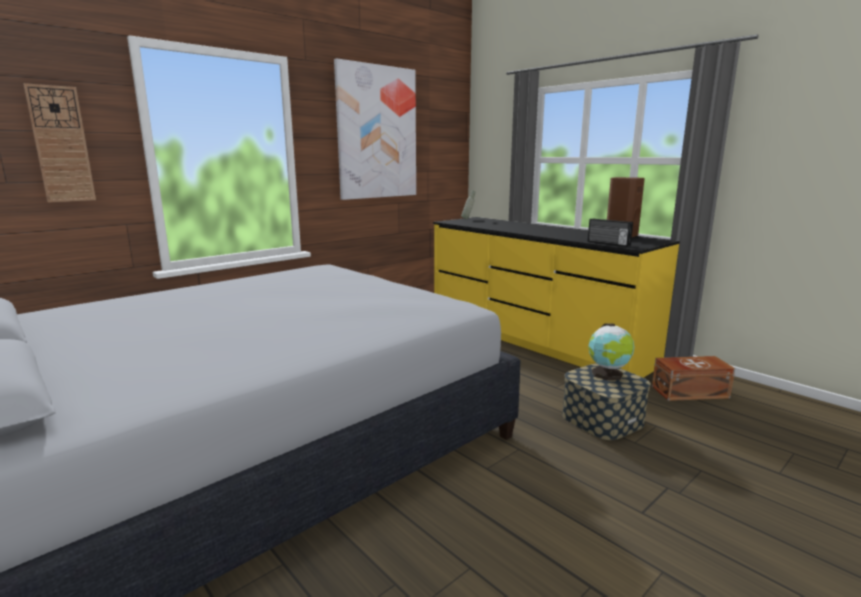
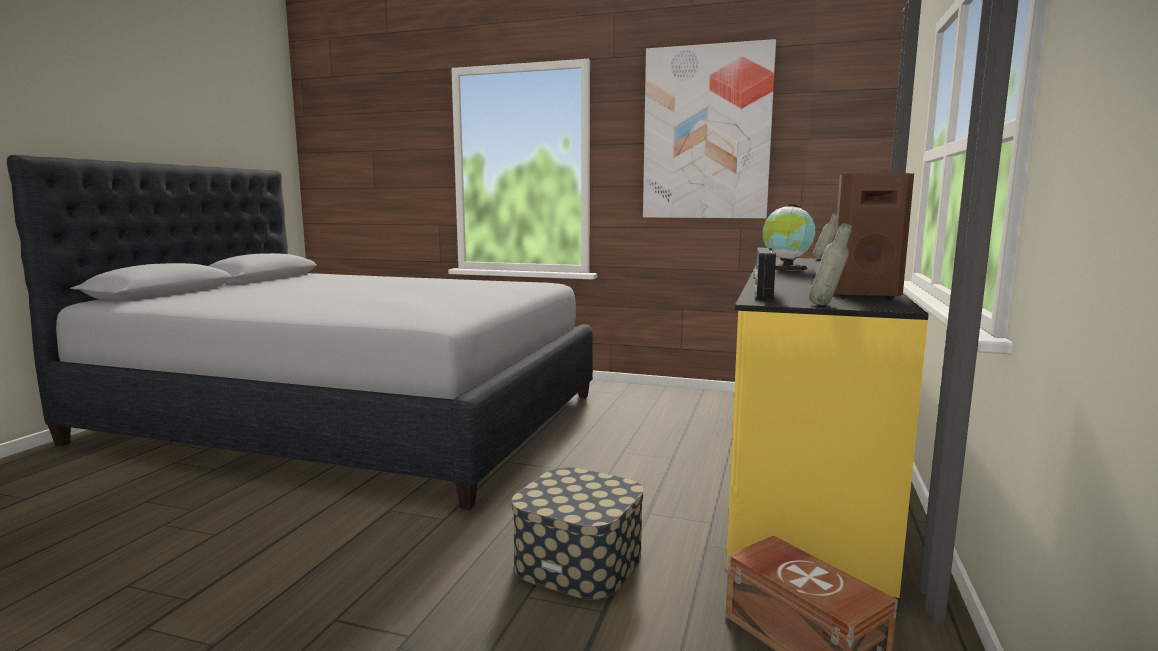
camera: 60 degrees right, 5 degrees down
(61, 145) = (403, 160): wall clock -> none
(608, 374) = (596, 492): globe -> globe (786, 269)
(655, 244) = (827, 306): none -> grey bottle

